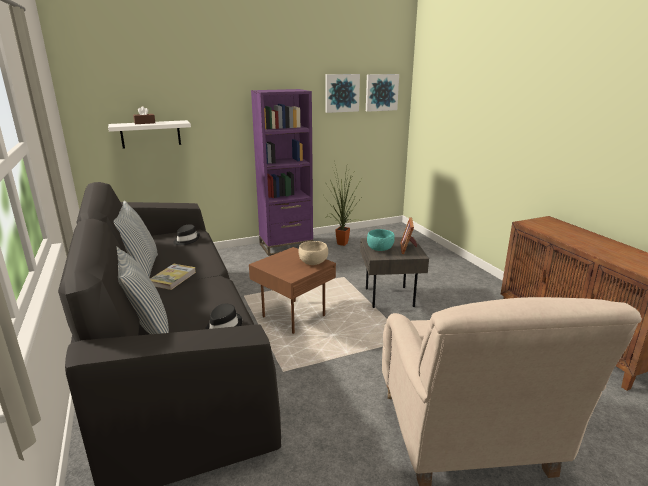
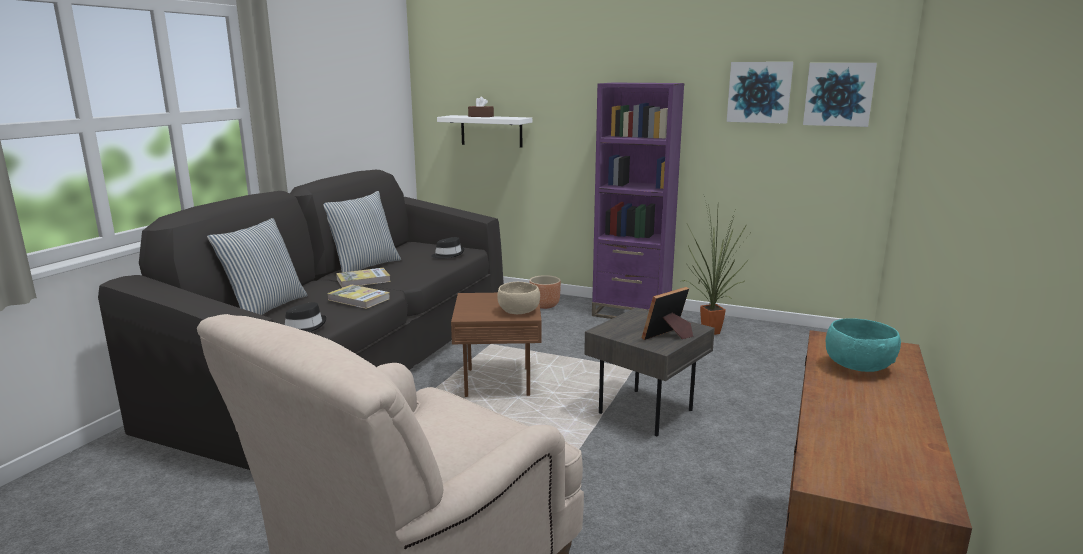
camera: 45 degrees right, 5 degrees down
(208, 292) = (359, 299): none -> book
(228, 259) = (544, 305): none -> brown planter
(379, 249) = (627, 325): turquoise bowl -> turquoise bowl (857, 366)

